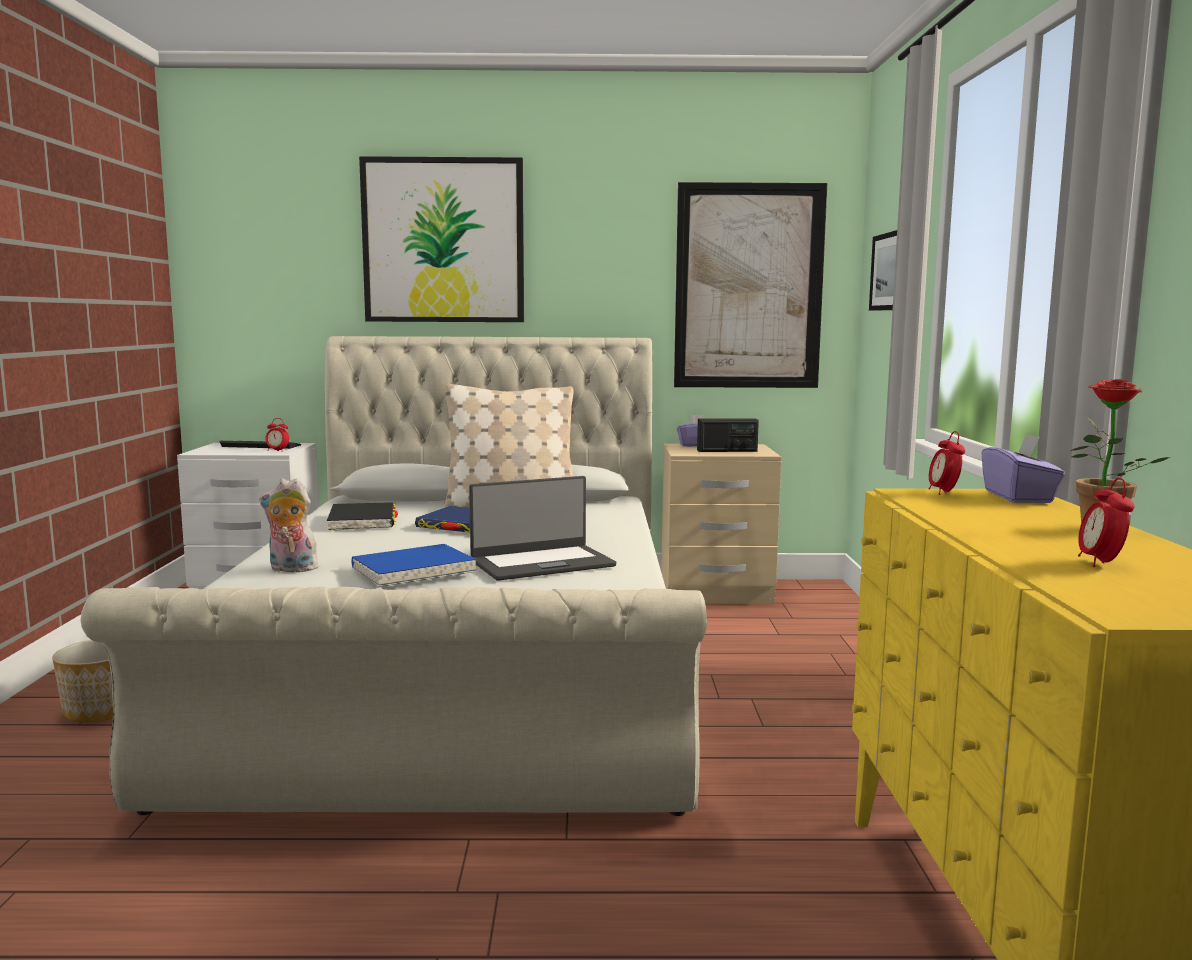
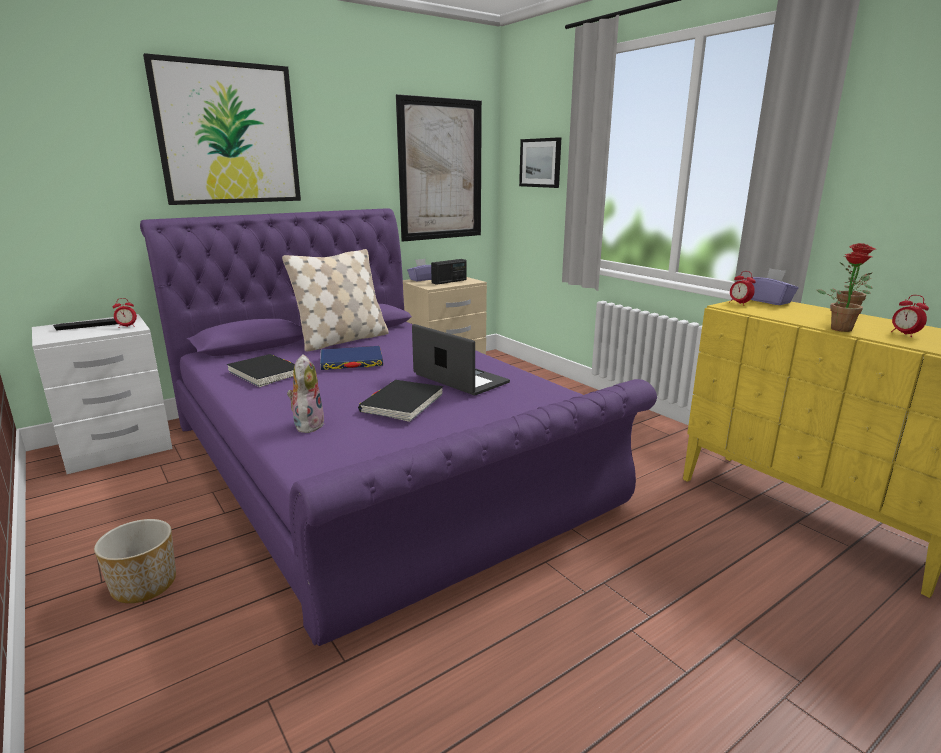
camera: 35 degrees left, 10 degrees up
(291, 569) = (307, 424): plush toy -> plush toy turned 120 degrees clockwise
(413, 570) = (402, 403): blue book -> black book
(463, 667) = (373, 460): beige bed -> purple bed
(542, 563) = (459, 379): laptop -> laptop turned 75 degrees counterclockwise
(999, 538) = (841, 328): none -> potted plant

